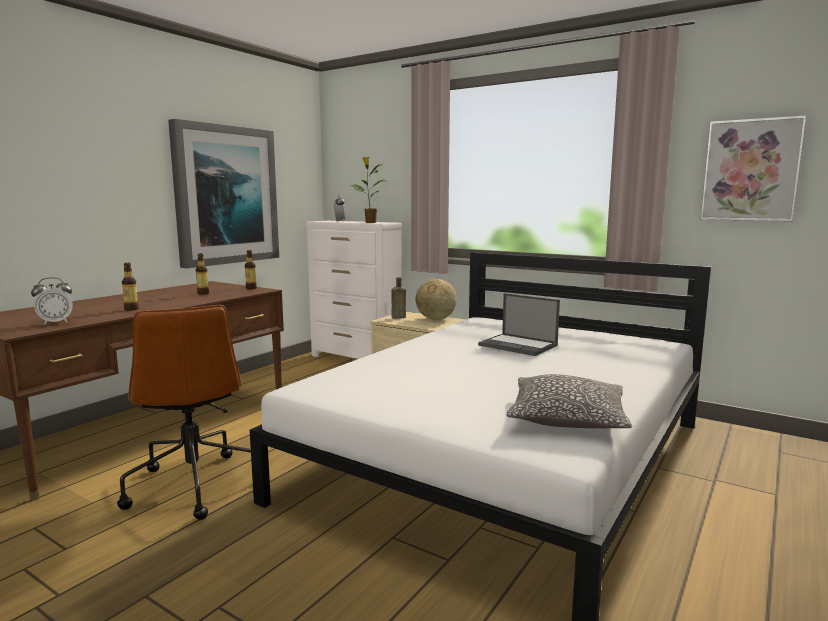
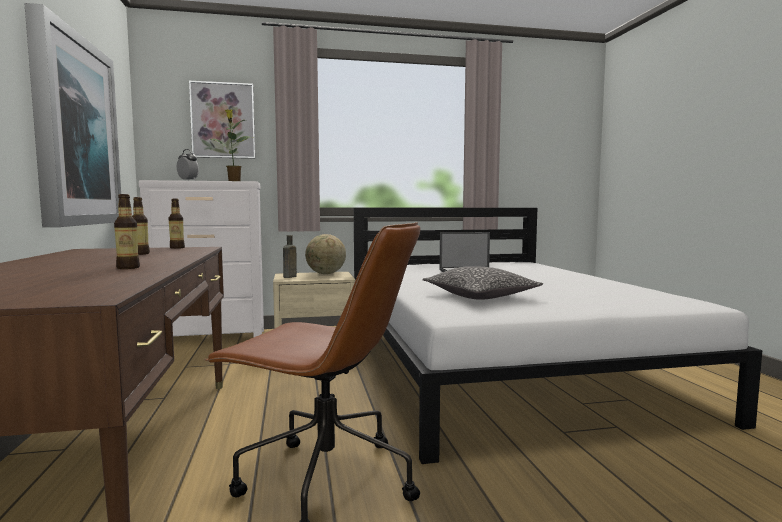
camera: 45 degrees left, 5 degrees down
(55, 323) = (87, 285): alarm clock -> none
(567, 418) = (635, 293): pillow -> pillow (480, 296)
(750, 170) = (541, 145): picture -> picture (223, 120)

